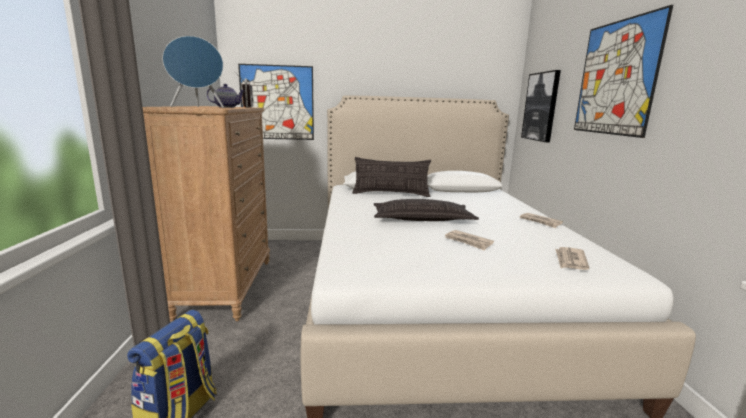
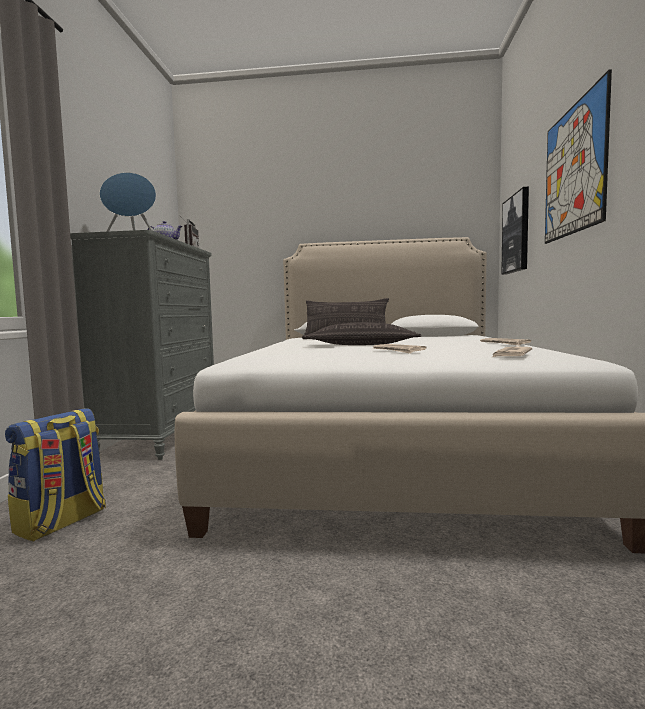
camera: 10 degrees right, 10 degrees down
(226, 287) = (162, 437): brown dresser -> grey dresser
(277, 103) = (234, 257): picture -> none

